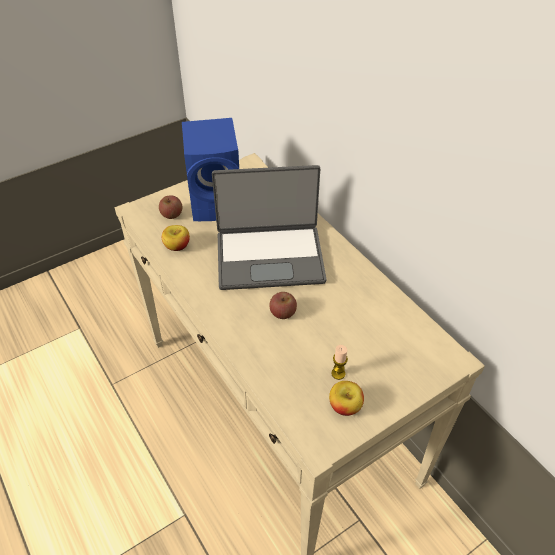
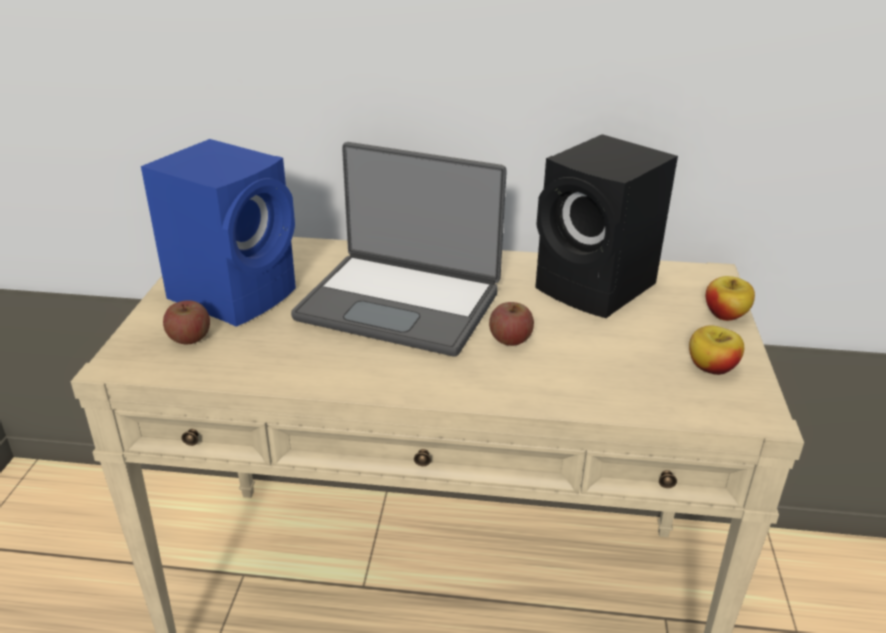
camera: 50 degrees left, 15 degrees down
(177, 246) = (261, 362): apple -> apple (725, 314)
(270, 257) = (401, 304): laptop -> laptop turned 75 degrees clockwise
(338, 373) = (655, 348): candle -> none
(373, 319) = (598, 289): none -> black speaker

